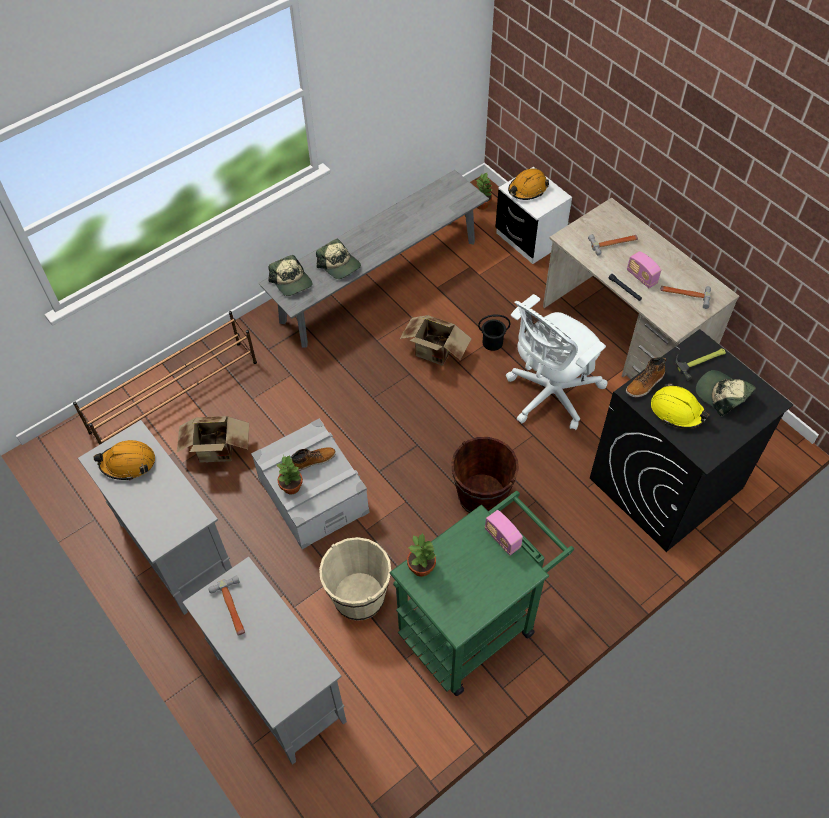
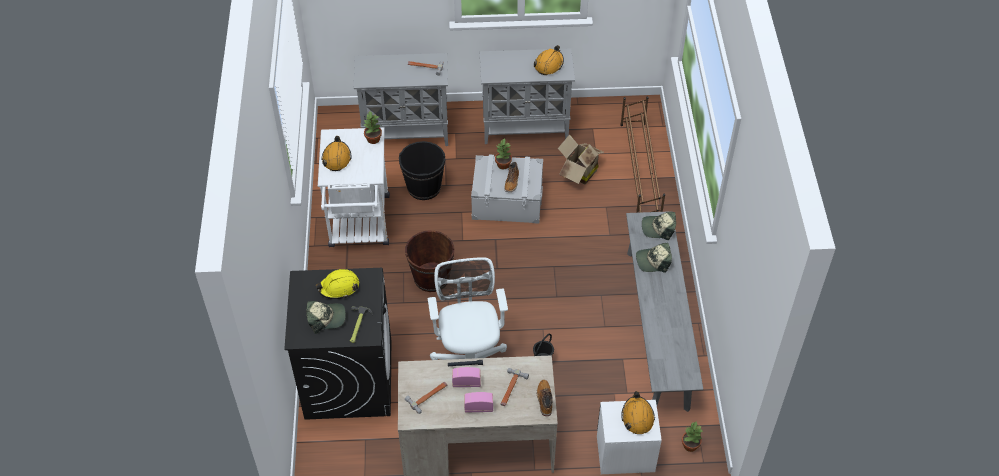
camera: 125 degrees right, 5 degrees down
(359, 597) = (424, 187): beige bucket -> black bucket
(434, 353) = (561, 320): cardboard box -> none
(475, 624) = (359, 227): green cart -> white cart
(489, 586) = (336, 158): none -> orange hard hat
(502, 538) = (355, 178): radio -> radio (478, 408)
(645, 384) = (371, 286): boot -> boot (544, 399)

